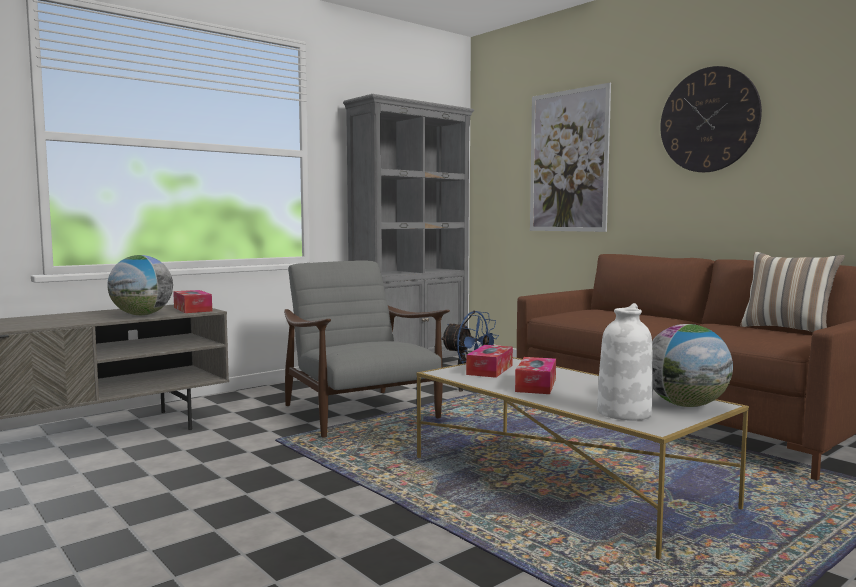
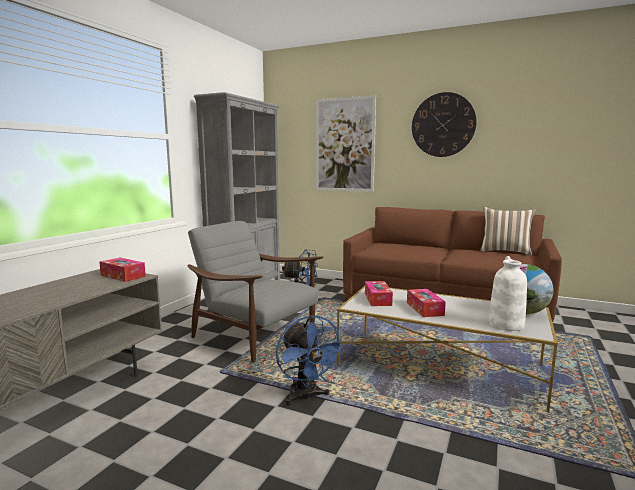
camera: 25 degrees left, 5 degrees up
(142, 315) = (88, 288): globe -> none
(340, 479) = (306, 397): none -> blue fan

